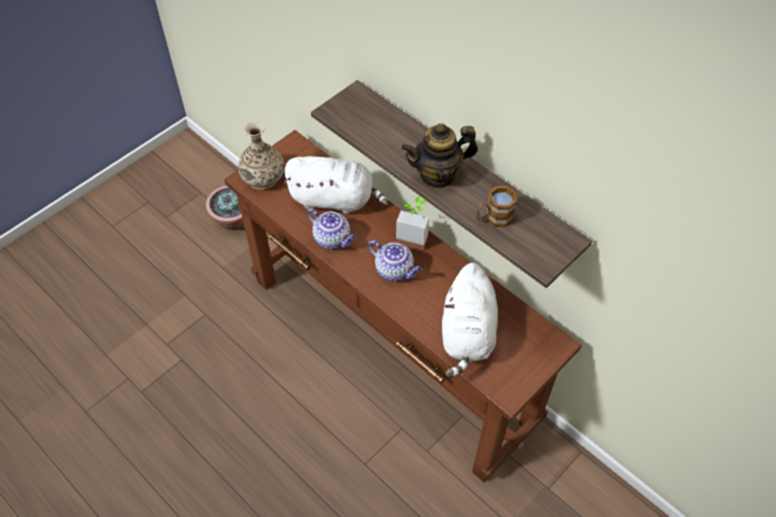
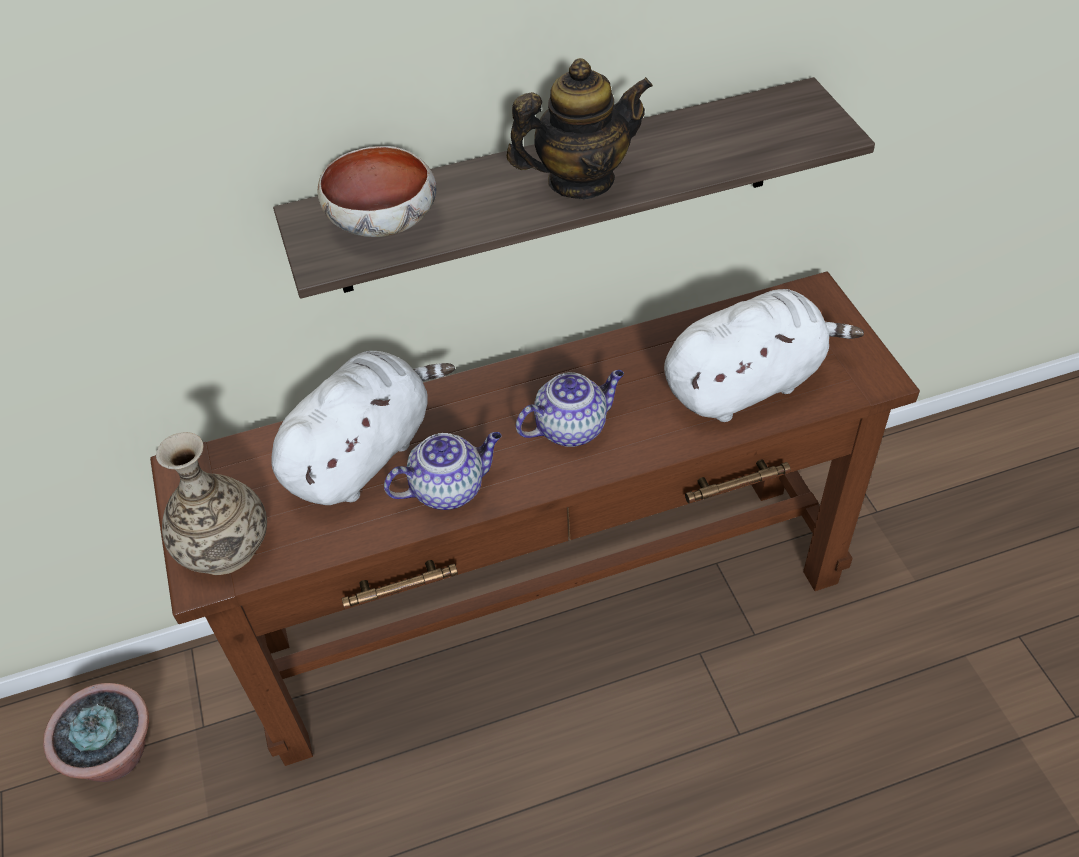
camera: 60 degrees left, 5 degrees down
(368, 119) = (385, 221): none -> bowl
(413, 235) = (516, 378): potted plant -> none
(438, 175) = (580, 180): teapot -> teapot turned 120 degrees counterclockwise
(467, 334) = (747, 384): white plush toy -> white plush toy turned 60 degrees counterclockwise
(493, 218) = (713, 152): mug -> none

